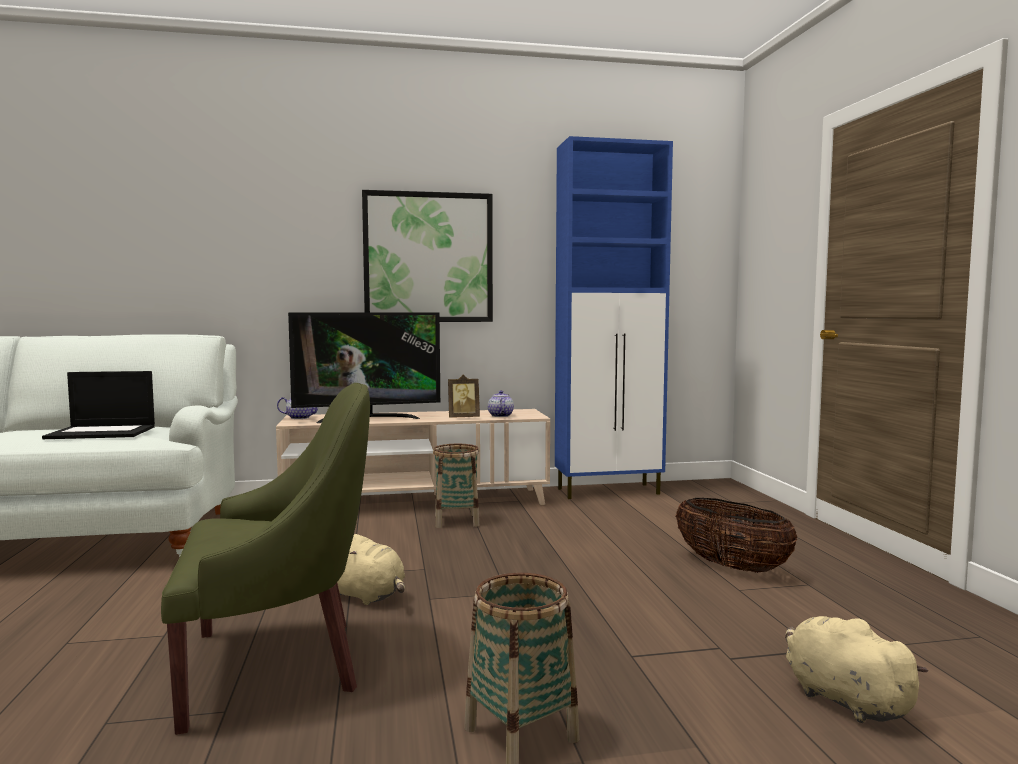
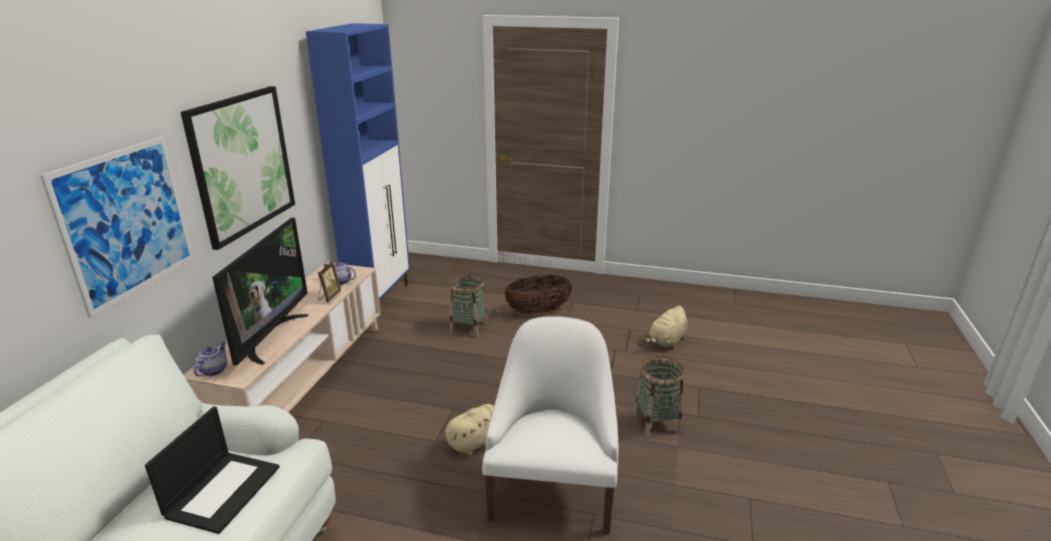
camera: 65 degrees left, 20 degrees up
(276, 665) = (552, 490): green armchair -> white armchair
(278, 262) = (126, 222): none -> picture
(456, 521) = (372, 374): basket -> basket (469, 328)
(842, 699) = (666, 341): beige plush toy -> beige plush toy turned 45 degrees counterclockwise

